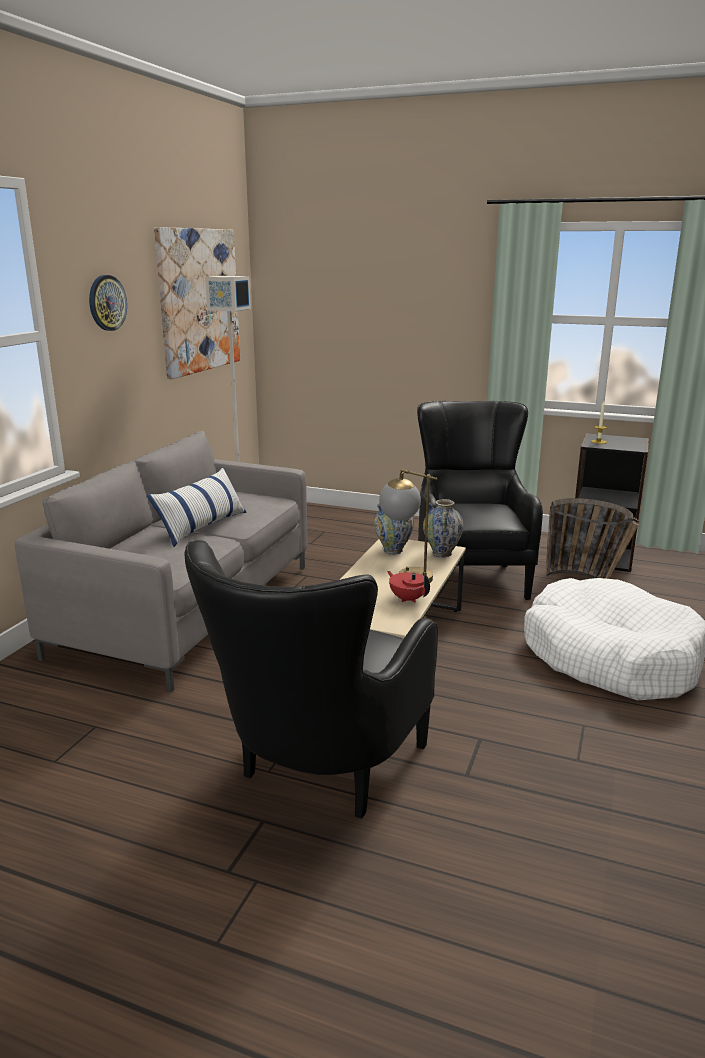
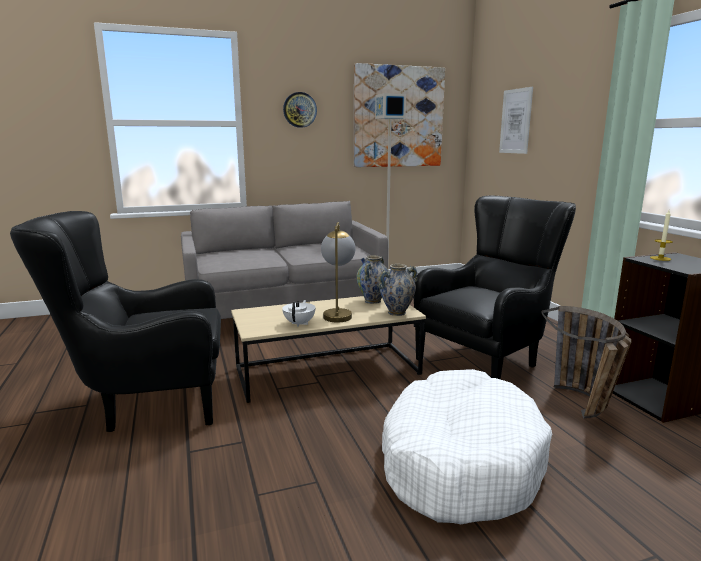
camera: 50 degrees right, 5 degrees down
(202, 527) = (284, 253): pillow -> none
(346, 304) = (515, 121): none -> picture
(408, 599) = (299, 323): red teapot -> white teapot

